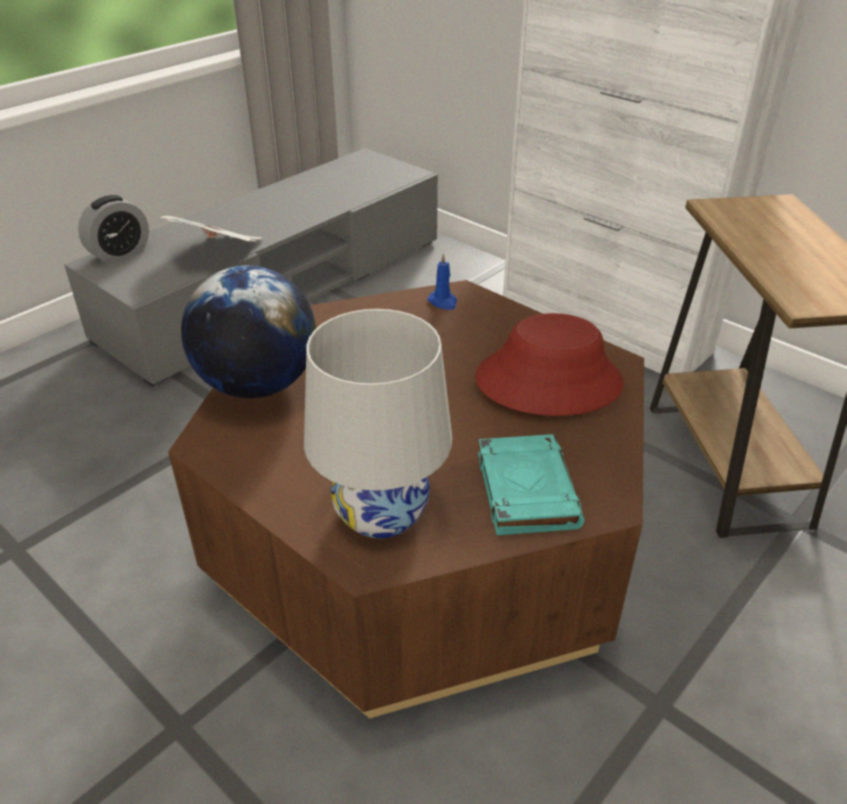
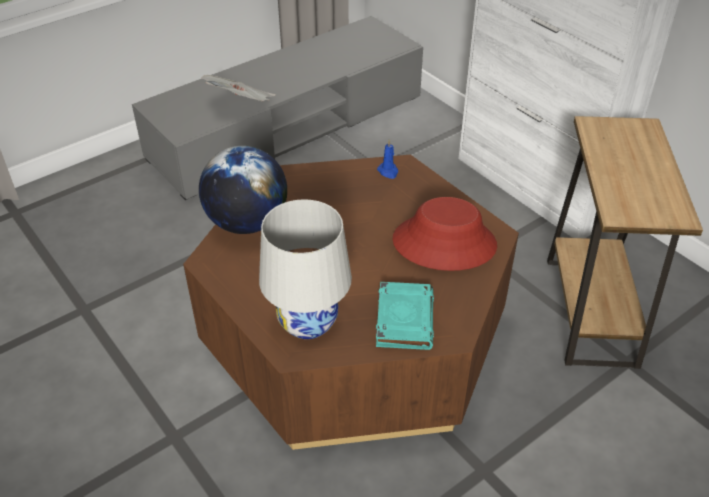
camera: 10 degrees right, 5 degrees up
(119, 252) = (171, 98): alarm clock -> none

